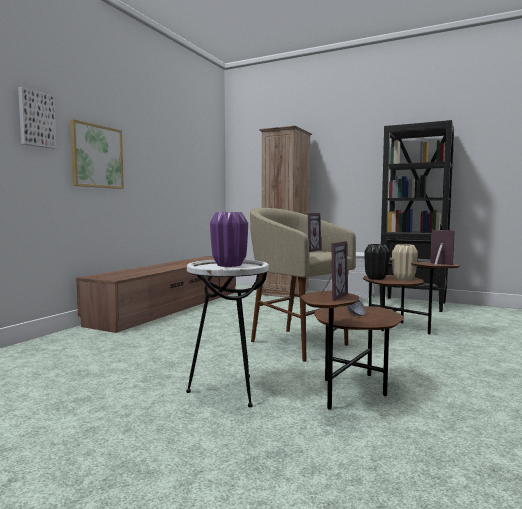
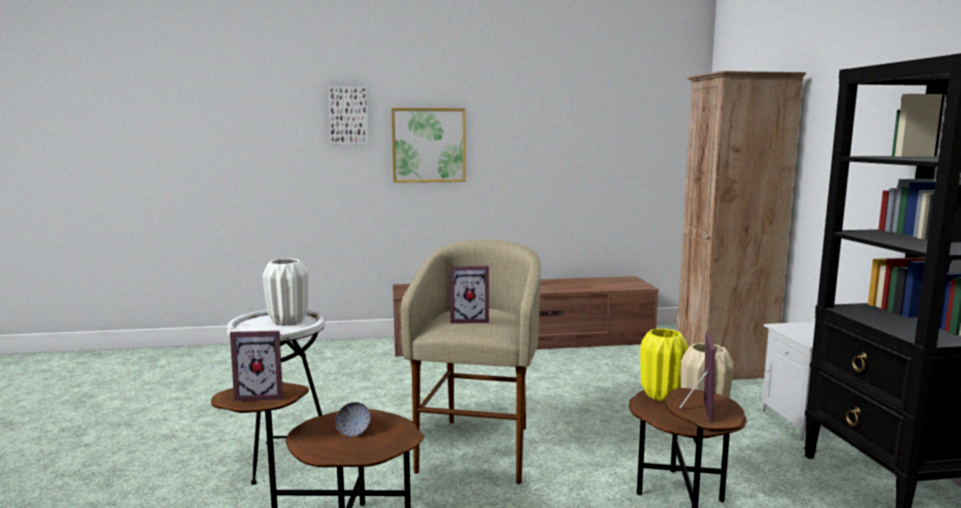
camera: 55 degrees right, 5 degrees up
(229, 265) = (287, 322): purple vase -> white vase
(375, 278) = (661, 395): black vase -> yellow vase

